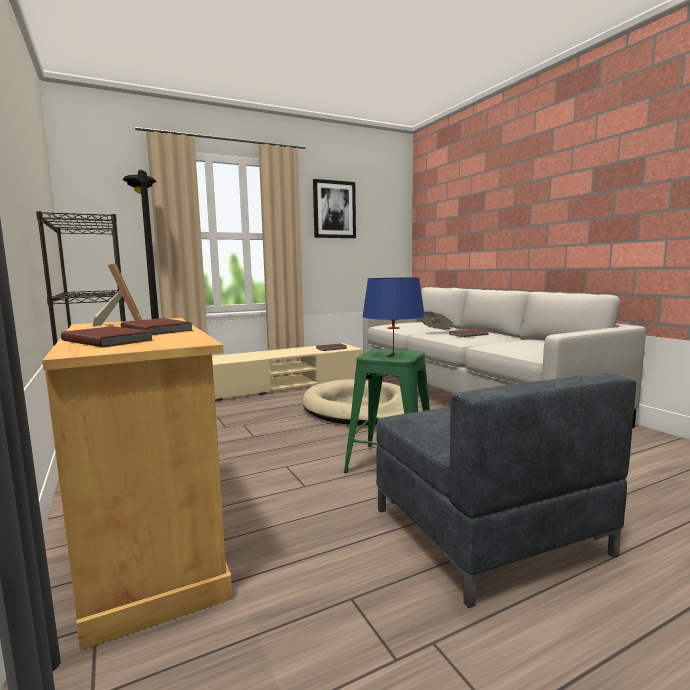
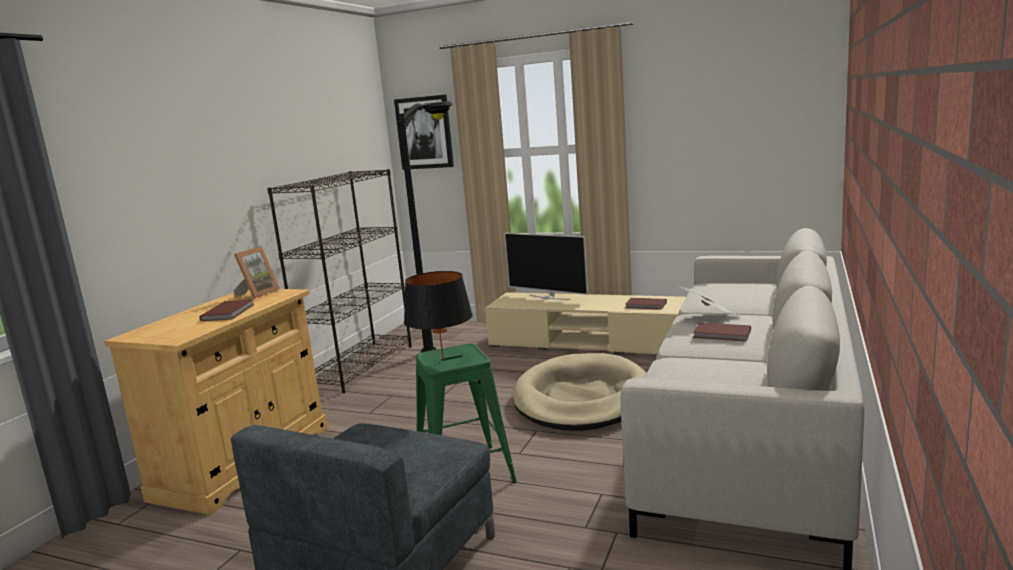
camera: 50 degrees right, 5 degrees up
(109, 340) = (174, 323): brown book -> none
(251, 354) = (549, 297): none -> television
(334, 209) = (689, 100): picture -> picture (424, 132)
(393, 356) = (443, 360): blue table lamp -> black table lamp

